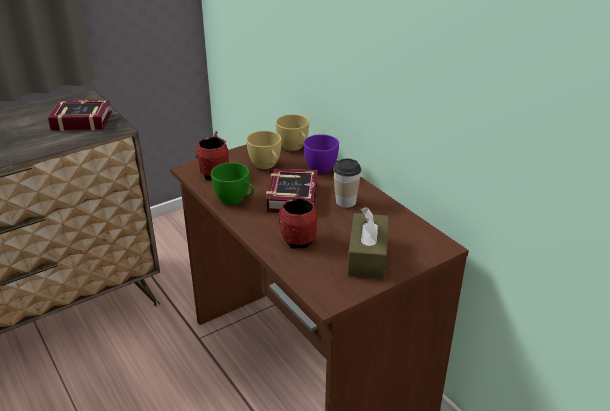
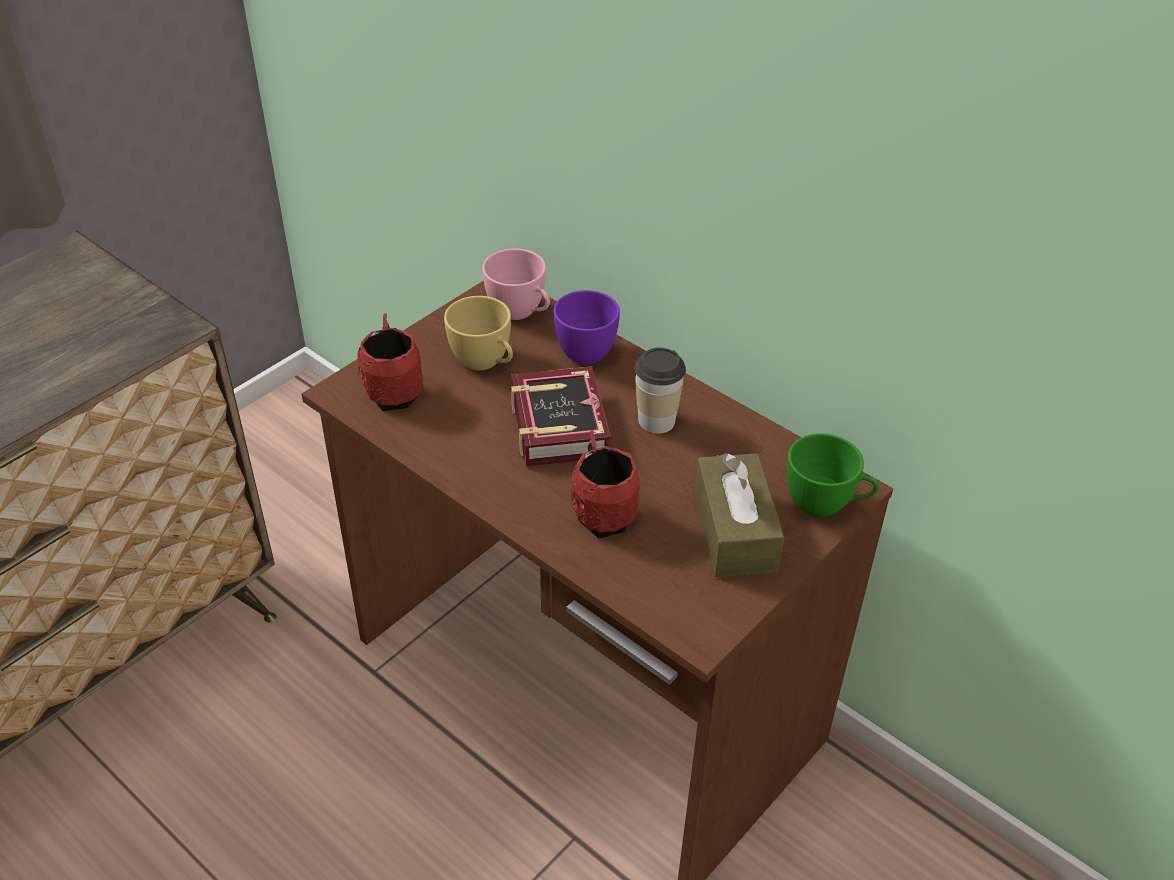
camera: 15 degrees left, 10 degrees up
(79, 120) = (86, 317): book -> none
(235, 200) = (459, 450): green cup -> green cup (826, 505)
(294, 148) = (521, 313): yellow cup -> pink cup

